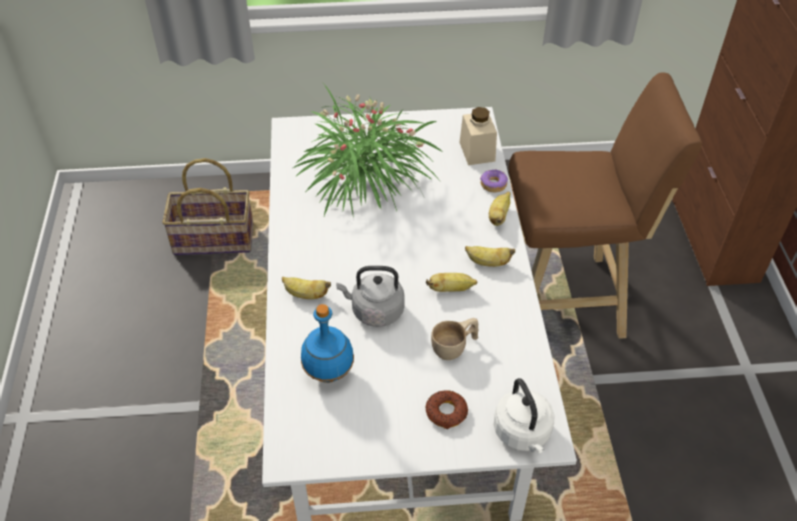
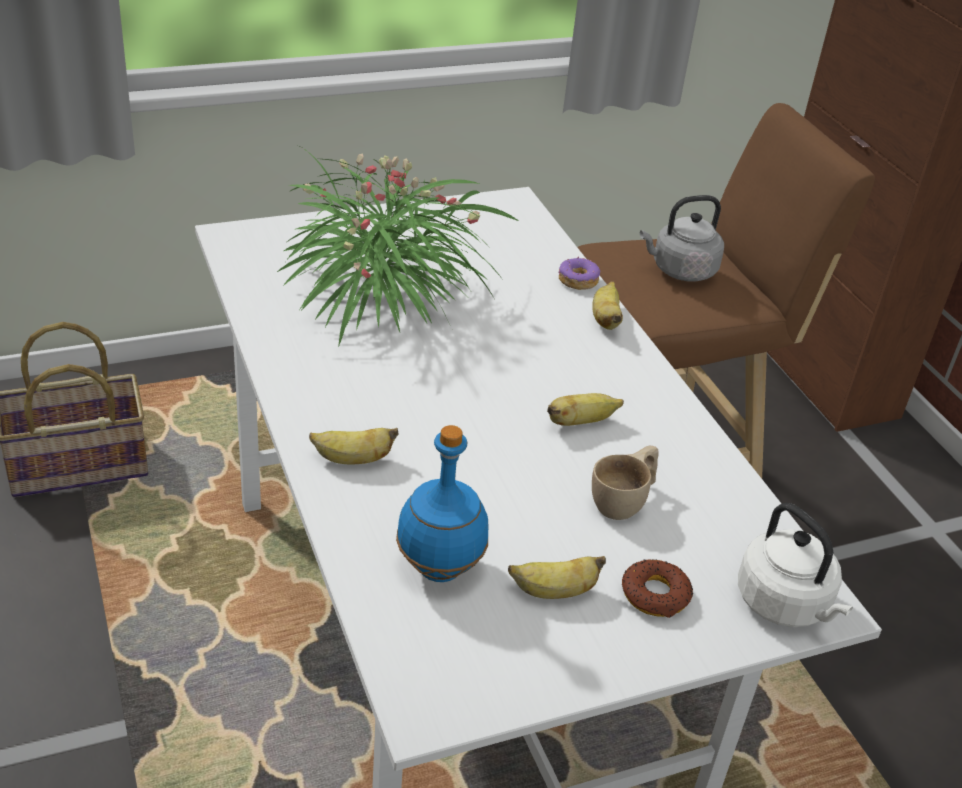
camera: 20 degrees left, 10 degrees down
(374, 311) = (475, 467): grey kettle -> grey kettle (680, 270)
(477, 151) = (534, 242): beige jar -> none
(487, 262) = (618, 380): banana -> banana (553, 592)

